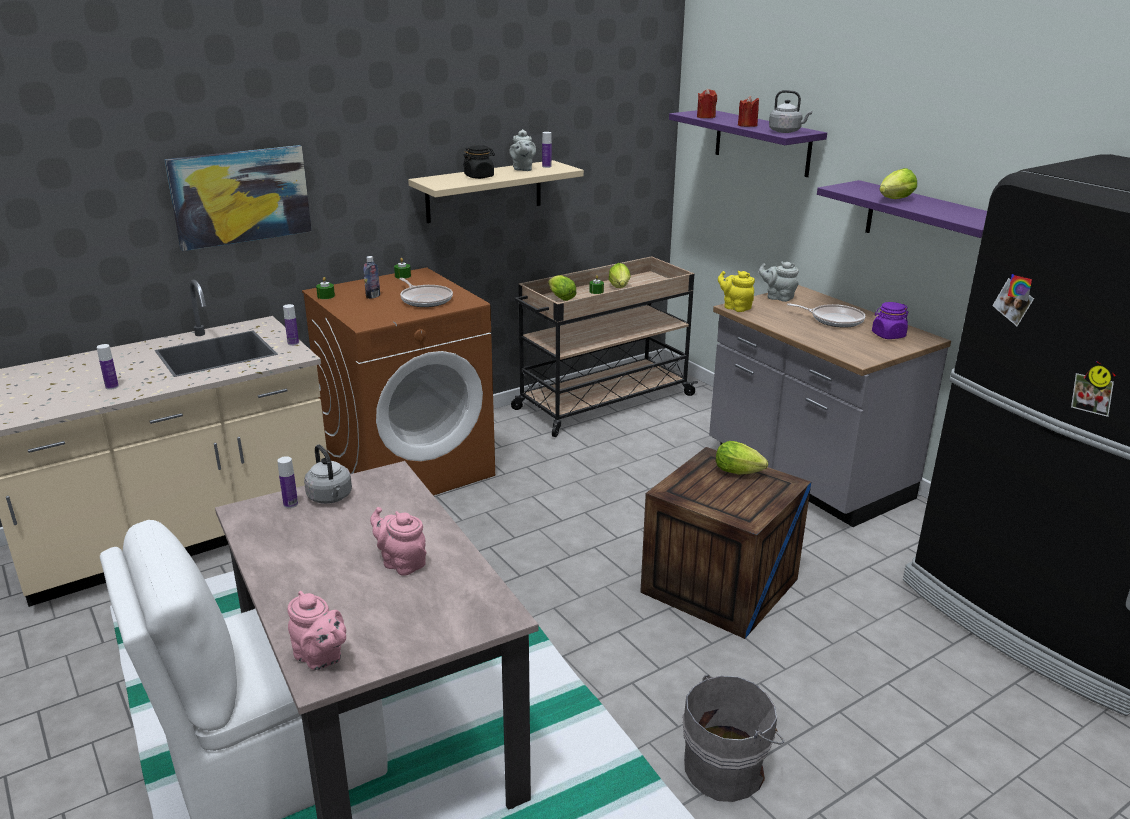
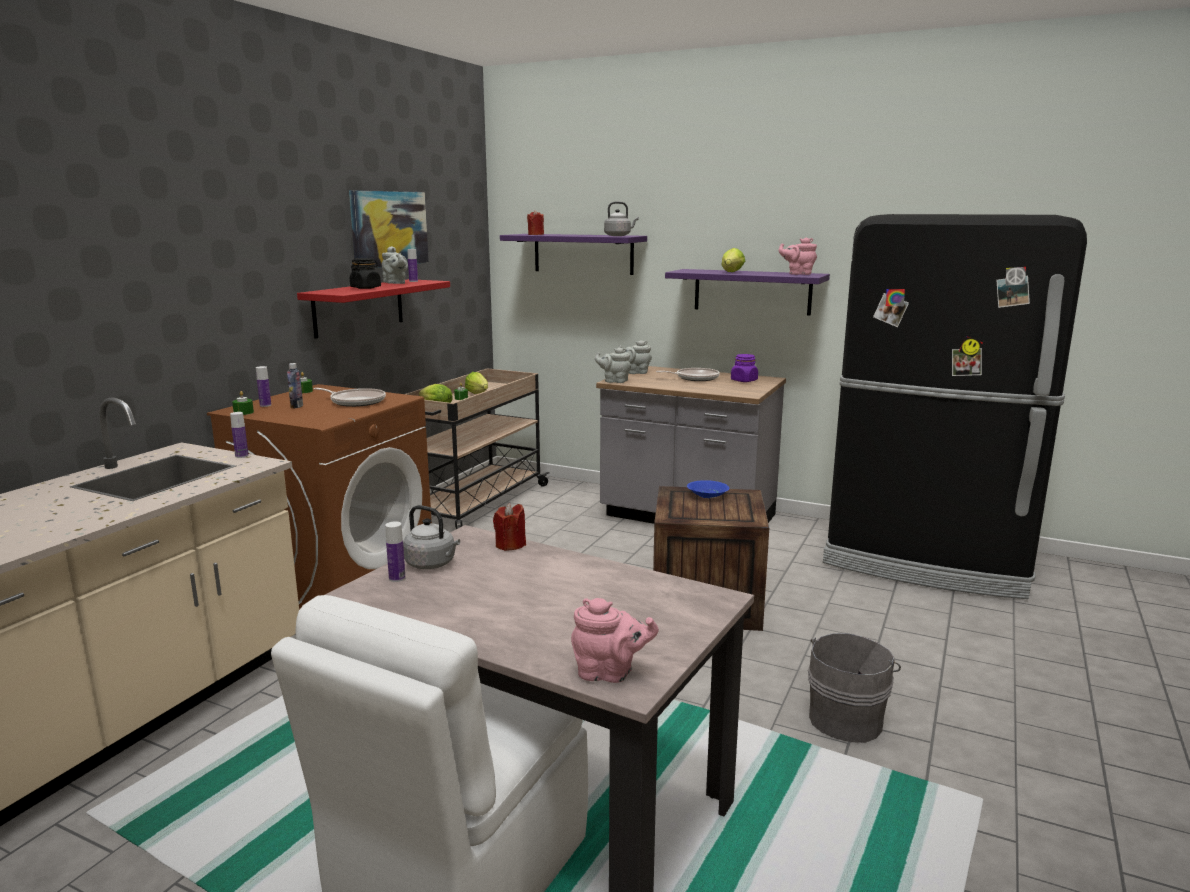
camera: 30 degrees left, 10 degrees down
(112, 387) = (58, 522): bottle -> bottle (265, 405)
(240, 196) = (141, 307): picture -> picture (389, 228)
(401, 563) = (576, 589): pink teapot -> pink teapot (798, 274)
(484, 191) = (359, 307): beige shelf -> red shelf
(735, 307) = (614, 381): yellow teapot -> grey teapot
(740, 472) = (706, 495): lettuce -> blue bowl
(747, 125) = (581, 235): red candle -> red candle (510, 545)

